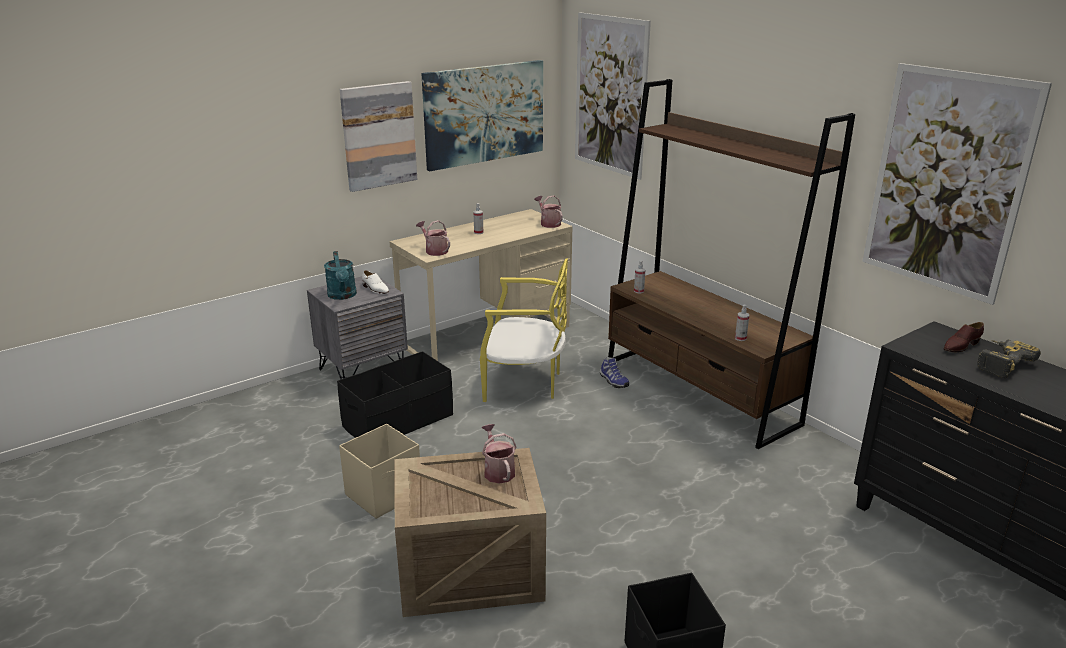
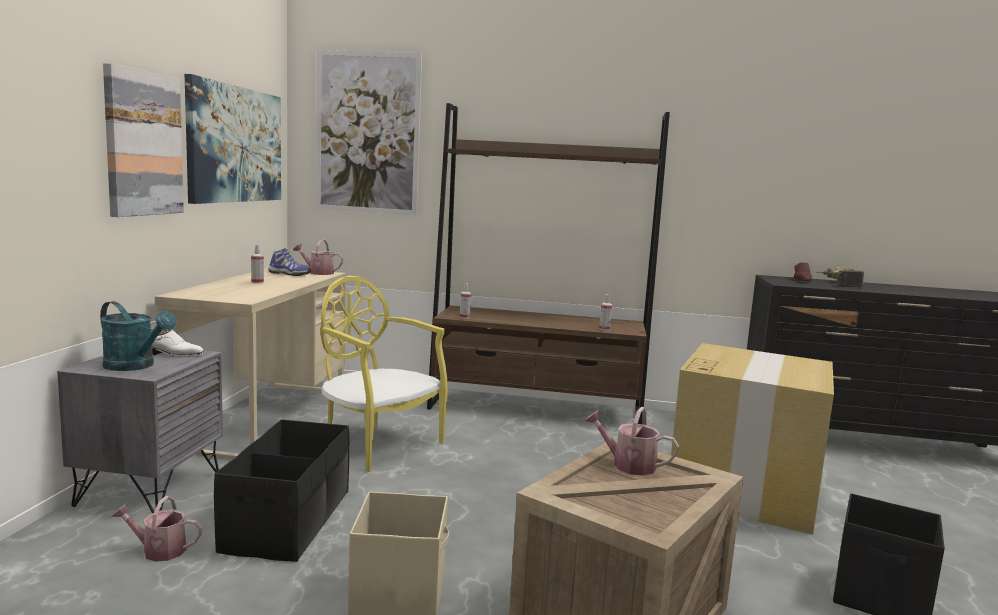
camera: 45 degrees left, 15 degrees down
(434, 251) = (239, 296): watering can -> watering can (159, 550)
(524, 384) = (378, 444): yellow chair -> yellow chair turned 105 degrees counterclockwise
(613, 381) = (456, 420): shoe -> shoe (288, 274)
(744, 538) = (744, 489): none -> cardboard box
(946, 182) = (750, 161): picture -> none

